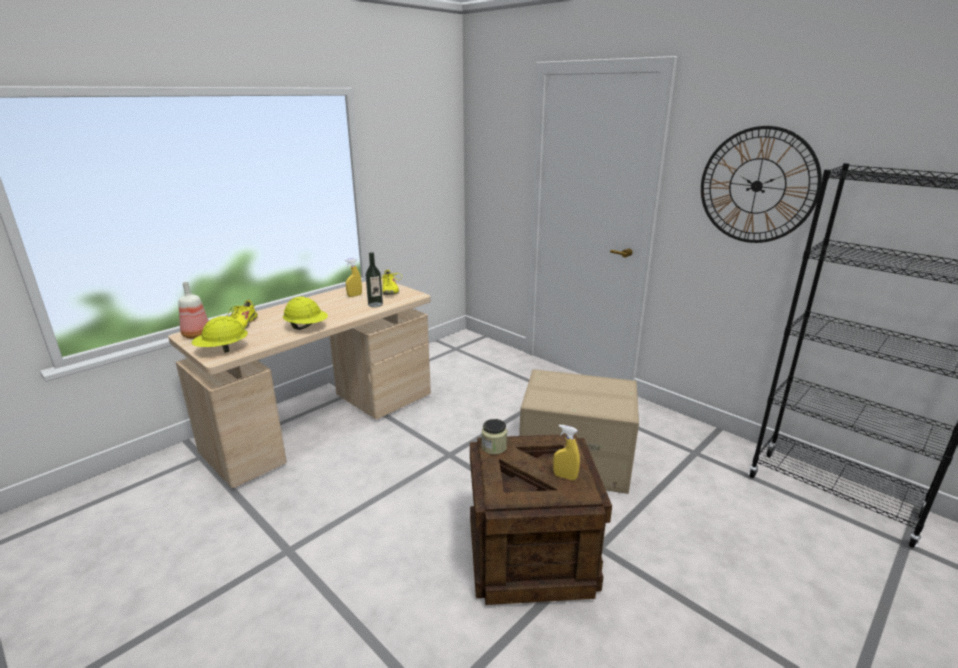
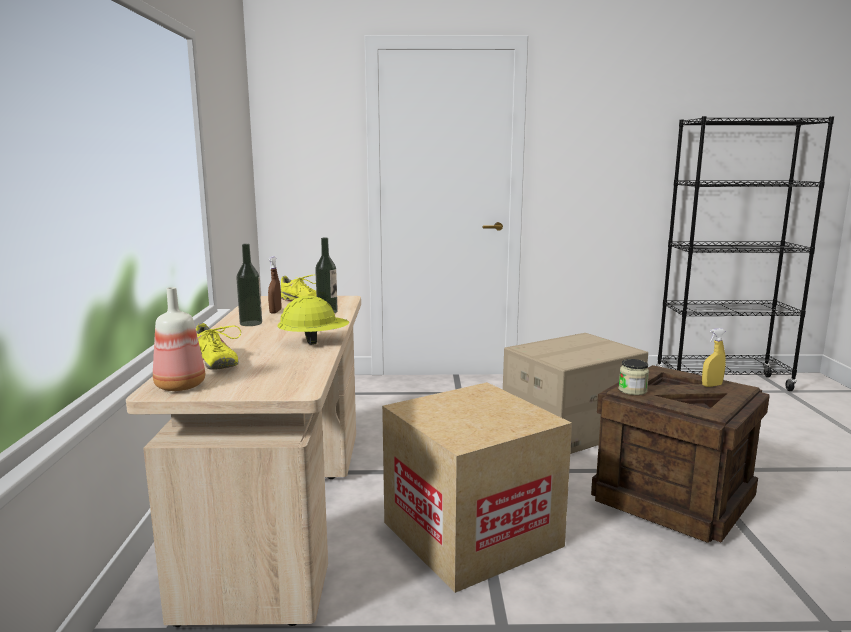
camera: 45 degrees left, 10 degrees down
(222, 350) = (277, 383): yellow hard hat -> none
(321, 301) = (251, 323): none -> bottle
(354, 295) = (275, 311): yellow spray bottle -> brown spray bottle
(372, 492) = (471, 534): none -> cardboard box
(757, 186) = (612, 145): wall clock -> none

